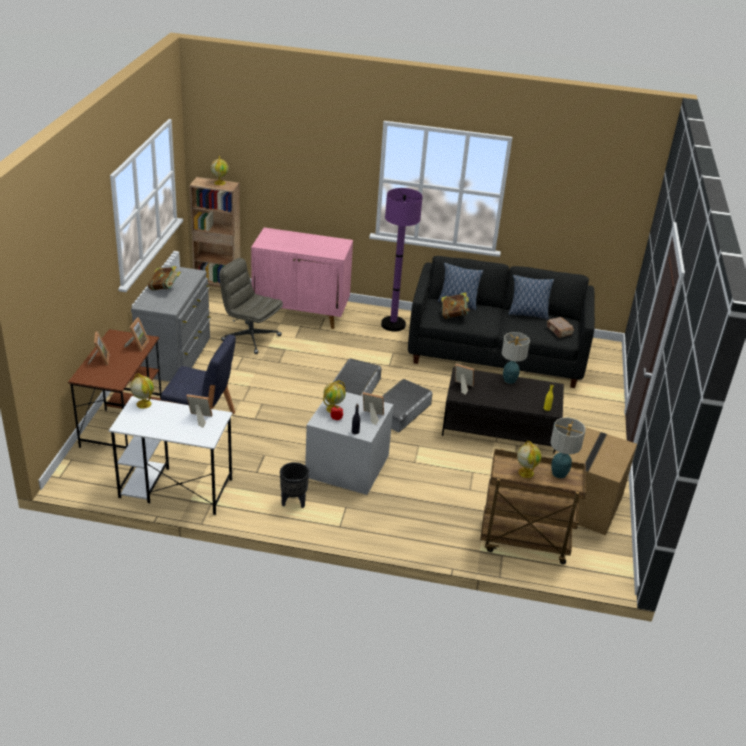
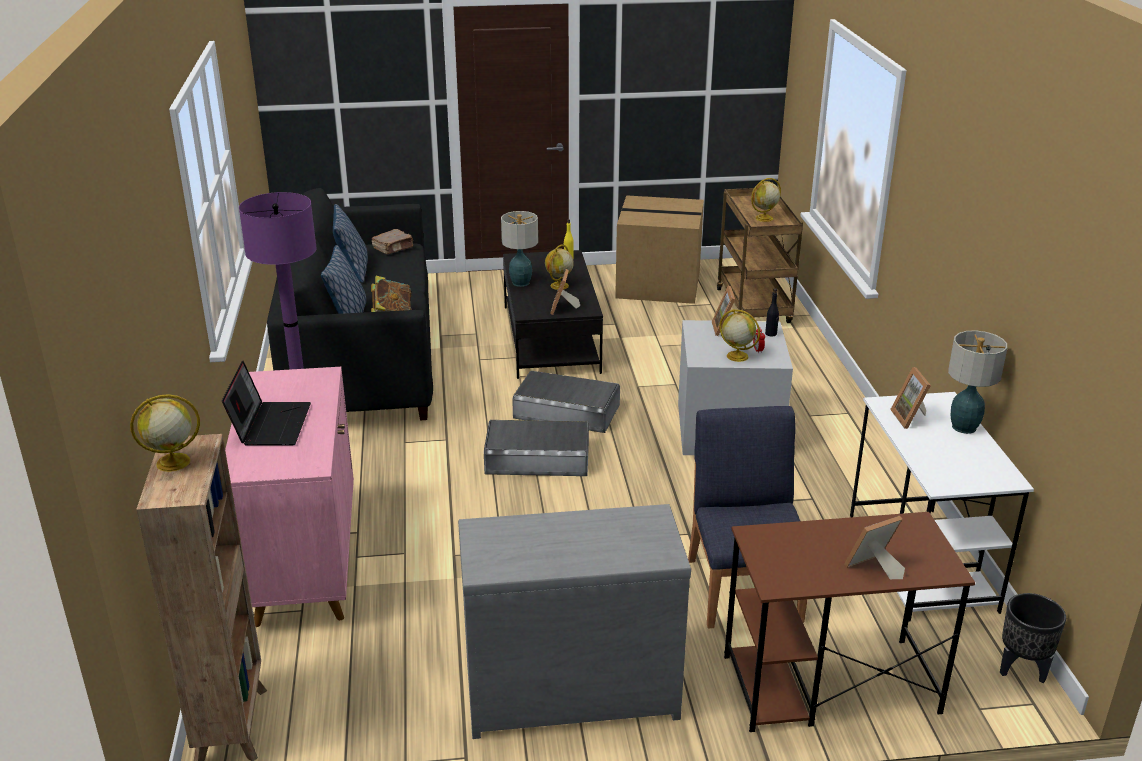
camera: 105 degrees left, 5 degrees down
(137, 345) = (783, 541): picture frame -> none
(143, 404) = (936, 477): globe -> globe (559, 286)
(164, 289) = (578, 548): book -> none
(250, 338) = (434, 608): grey office chair -> none
(293, 502) = (841, 454): black planter -> black planter (1022, 669)
(301, 240) = (270, 424): none -> laptop
(559, 473) = (746, 205): table lamp -> table lamp (964, 427)

